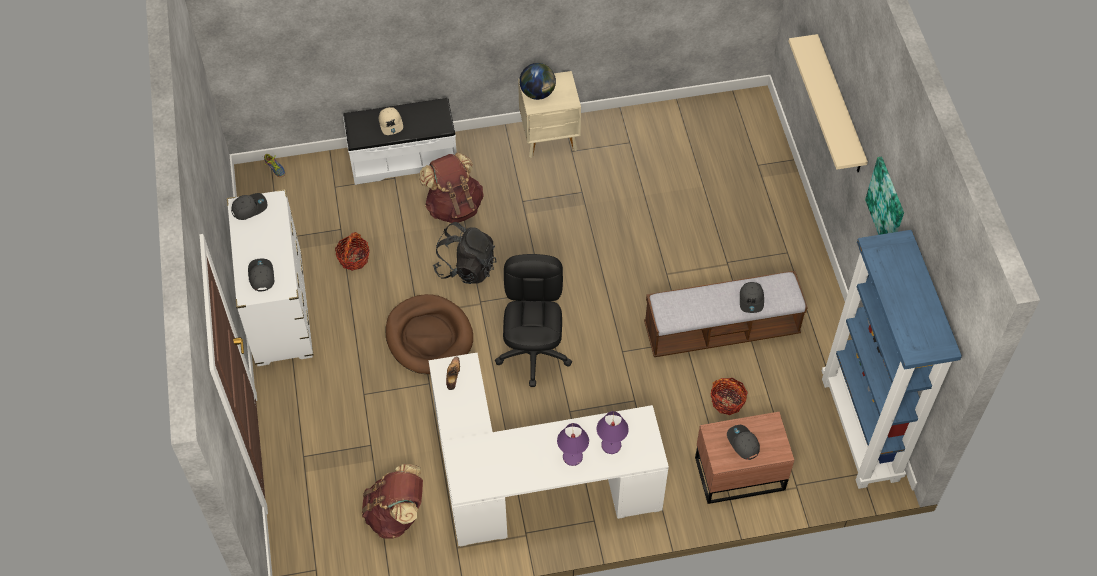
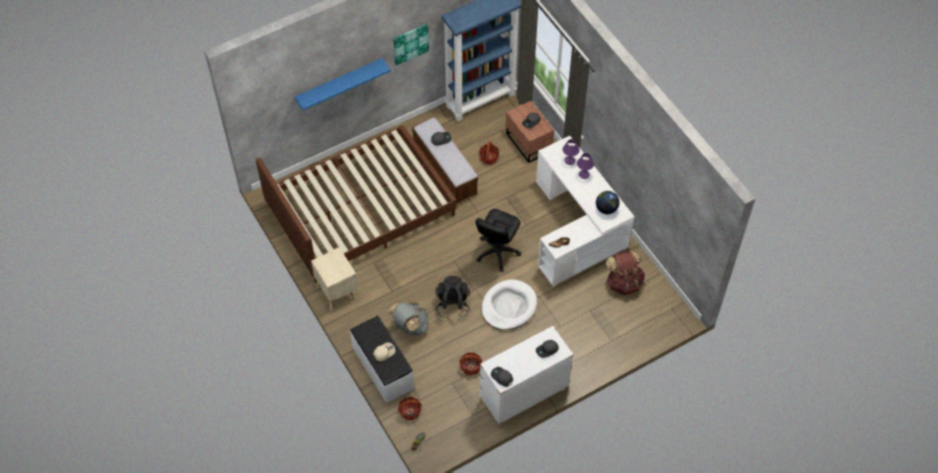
camera: 110 degrees left, 0 degrees up
(323, 171) = (410, 411): none -> basket
(429, 337) = (508, 306): brown dog bed -> white dog bed
(454, 206) = (410, 326): brown backpack -> grey backpack
(534, 353) = (497, 252): black office chair -> black office chair turned 45 degrees counterclockwise
(538, 93) = (336, 272): globe -> globe (606, 209)
(683, 200) = (360, 210): none -> brown bed
(839, 106) = (339, 82): beige shelf -> blue shelf

